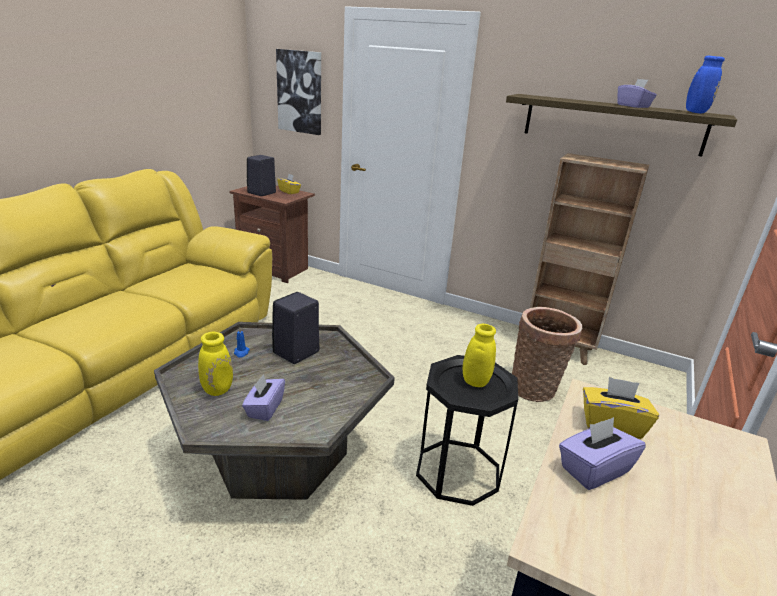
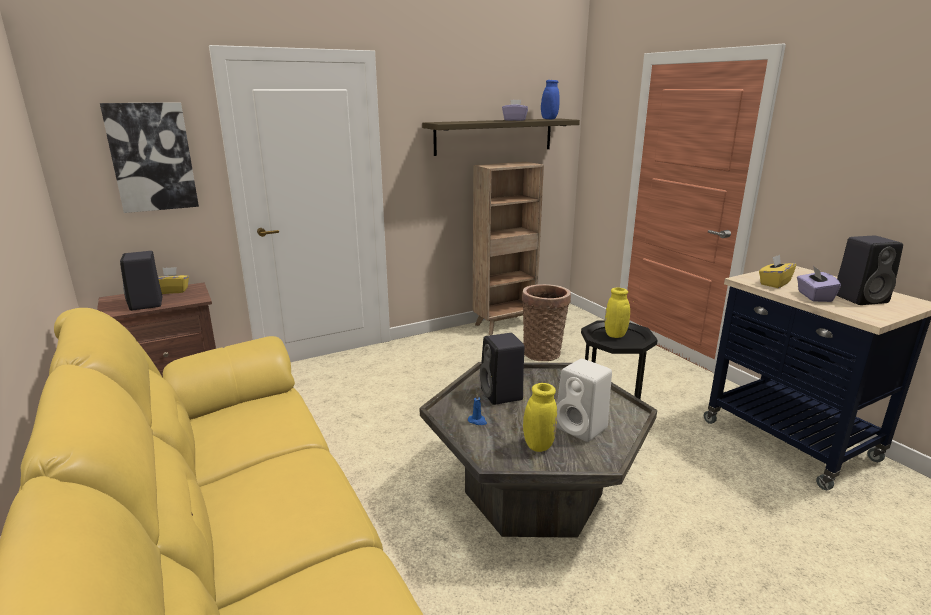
camera: 55 degrees left, 5 degrees down
(264, 408) = (583, 428): purple tissue box -> white speaker
(665, 534) = (861, 298): none -> black speaker

